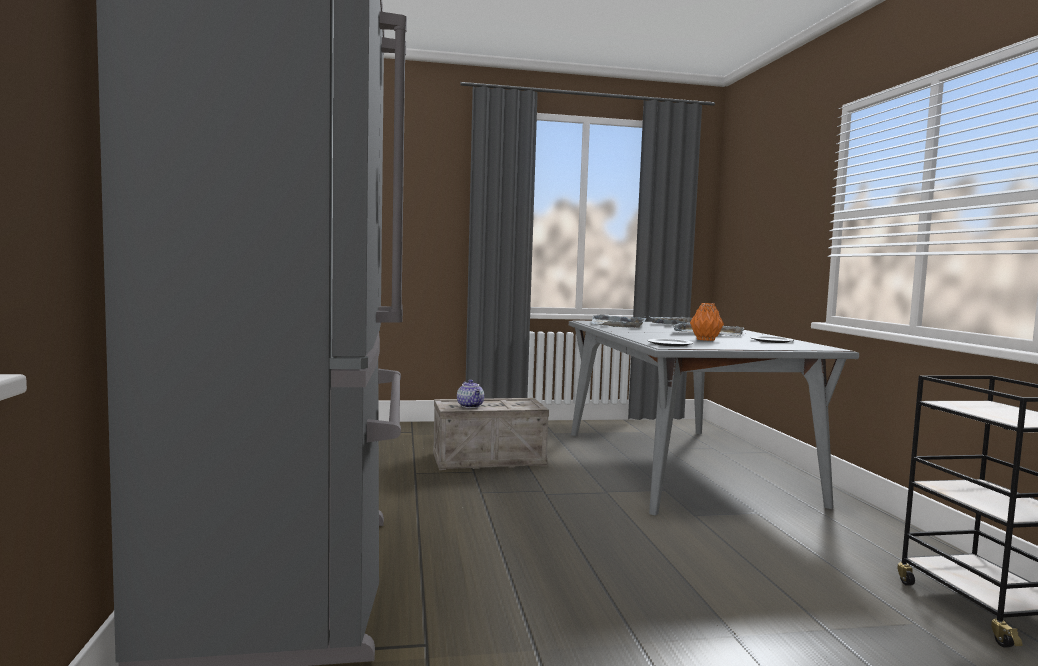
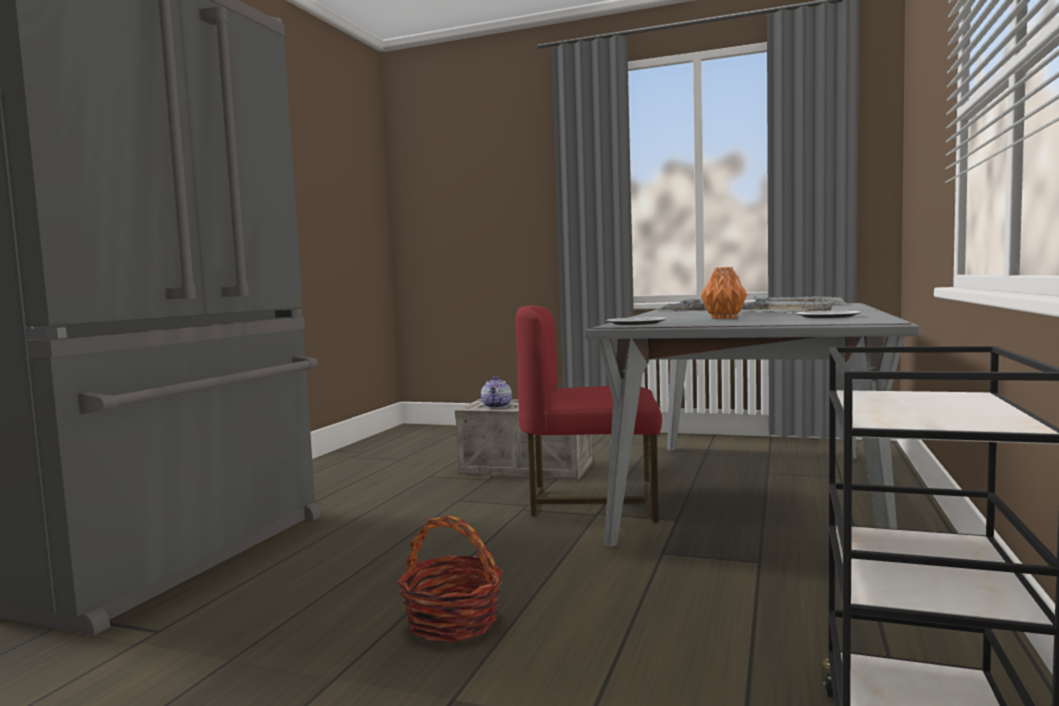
camera: 30 degrees right, 0 degrees up
(587, 483) = (592, 502): none -> red chair
(646, 586) = (453, 622): none -> basket

